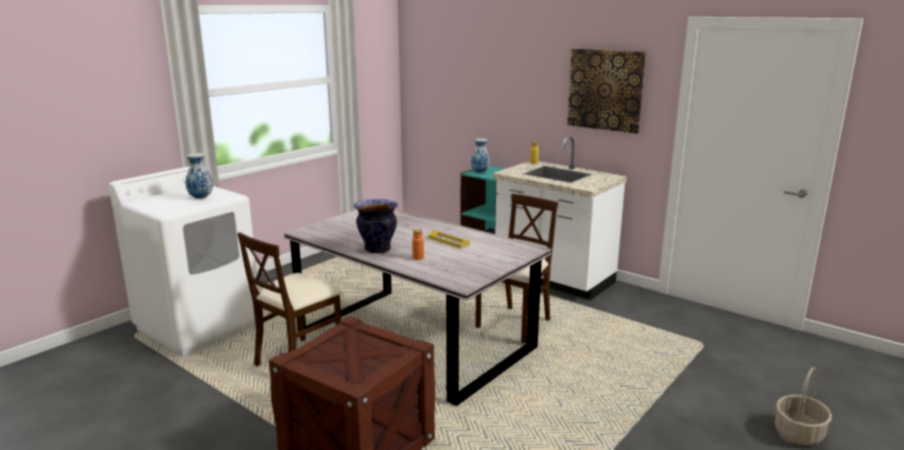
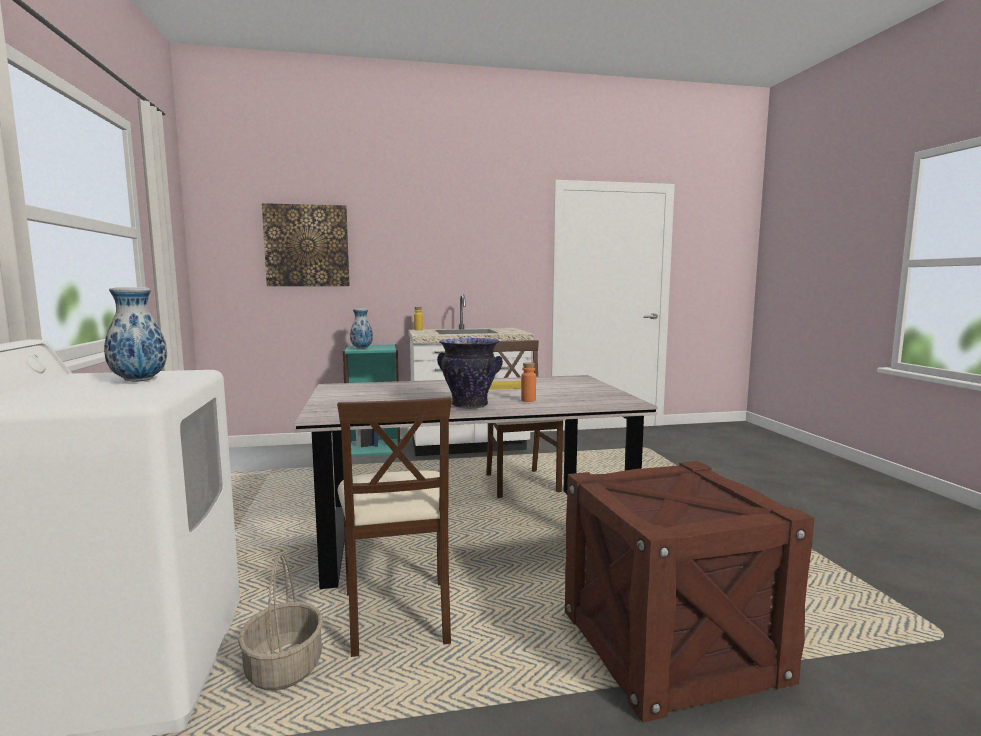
camera: 50 degrees left, 10 degrees down
(605, 90) = (484, 248): picture -> picture (307, 246)
(799, 434) = (788, 469): basket -> basket (285, 668)

